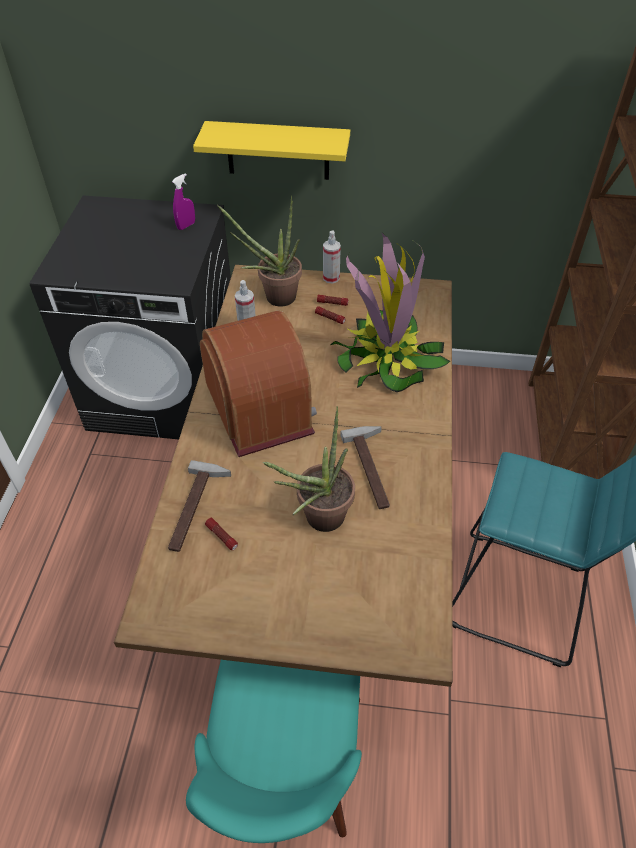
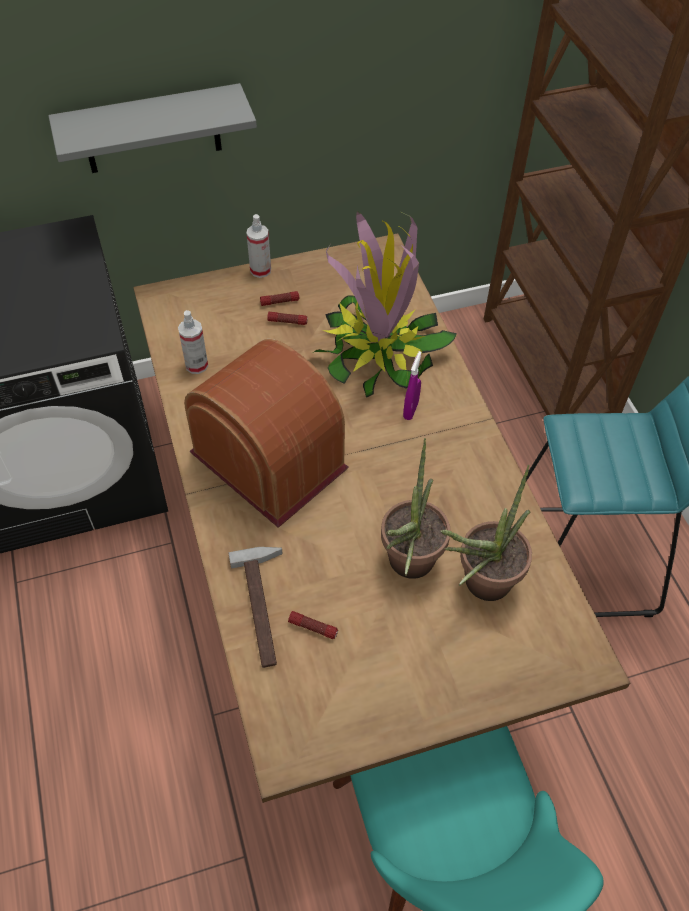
camera: 25 degrees left, 5 degrees up
(186, 226) = (62, 257): purple spray bottle -> purple spray bottle (410, 410)
(274, 298) = (206, 316): potted plant -> potted plant (479, 586)
(278, 150) = (151, 130): yellow shelf -> grey shelf
(374, 468) = (433, 485): hammer -> none

